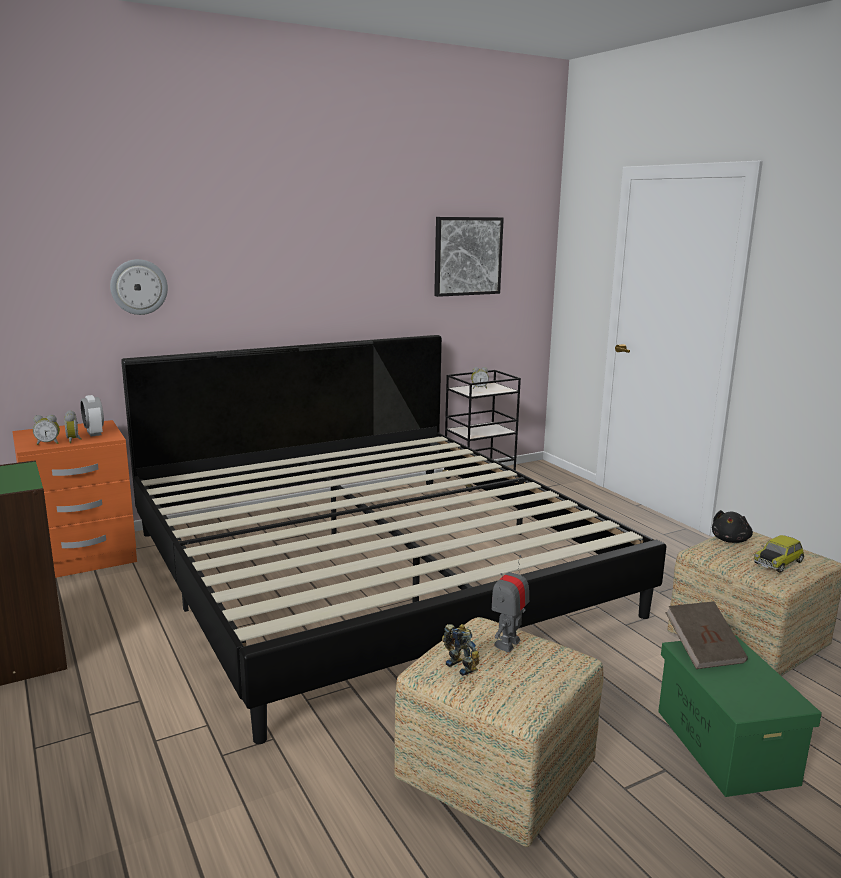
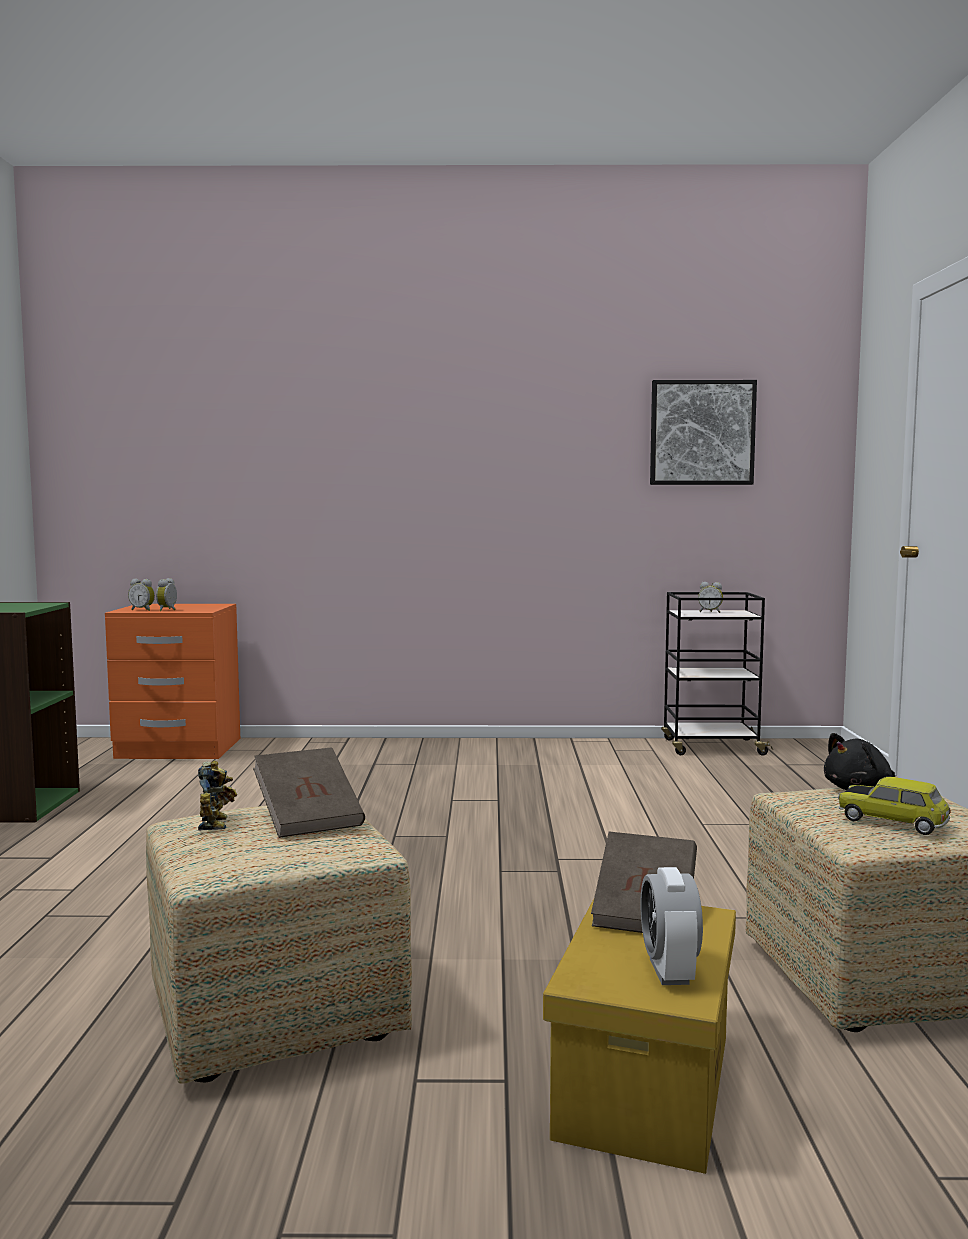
camera: 30 degrees right, 10 degrees down
(94, 433) = (196, 608): alarm clock -> alarm clock (669, 971)
(139, 287) = (275, 459): wall clock -> none
(371, 570) = (439, 804): bed -> none
(508, 643) = (308, 818): toy robot -> brown book
(726, 747) = (646, 1086): green storage box -> yellow storage box
(777, 562) = (893, 821): toy car -> toy car turned 45 degrees clockwise

